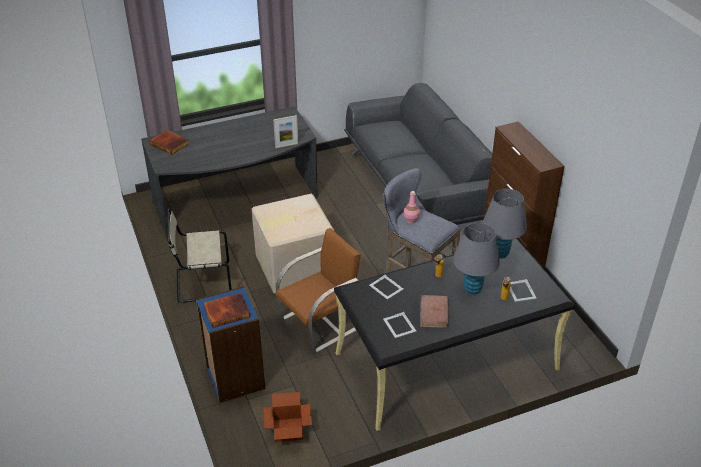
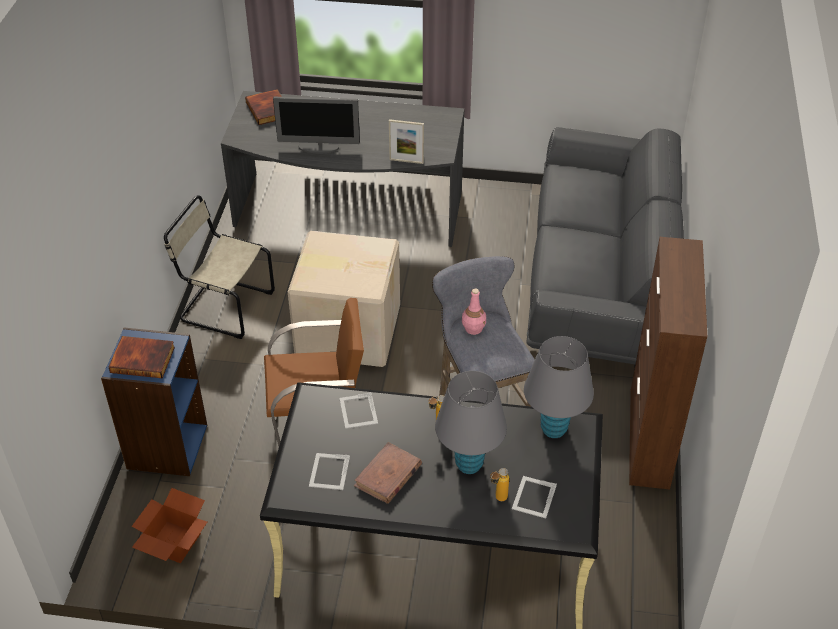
camera: 30 degrees right, 5 degrees up
(224, 155) = (319, 147): none -> monitor

